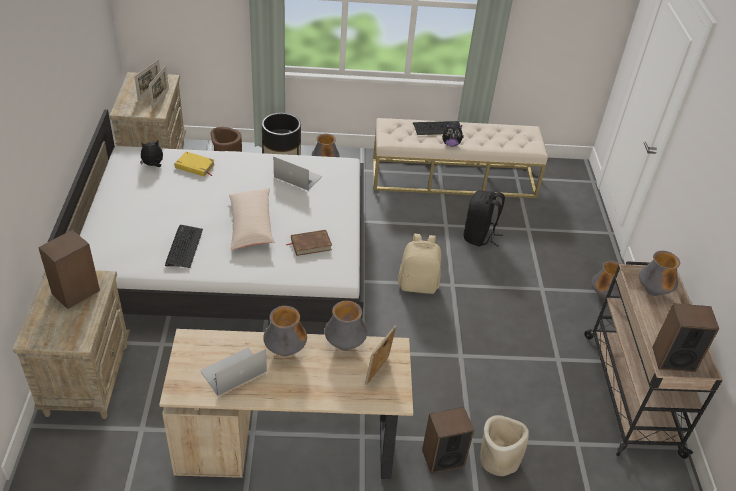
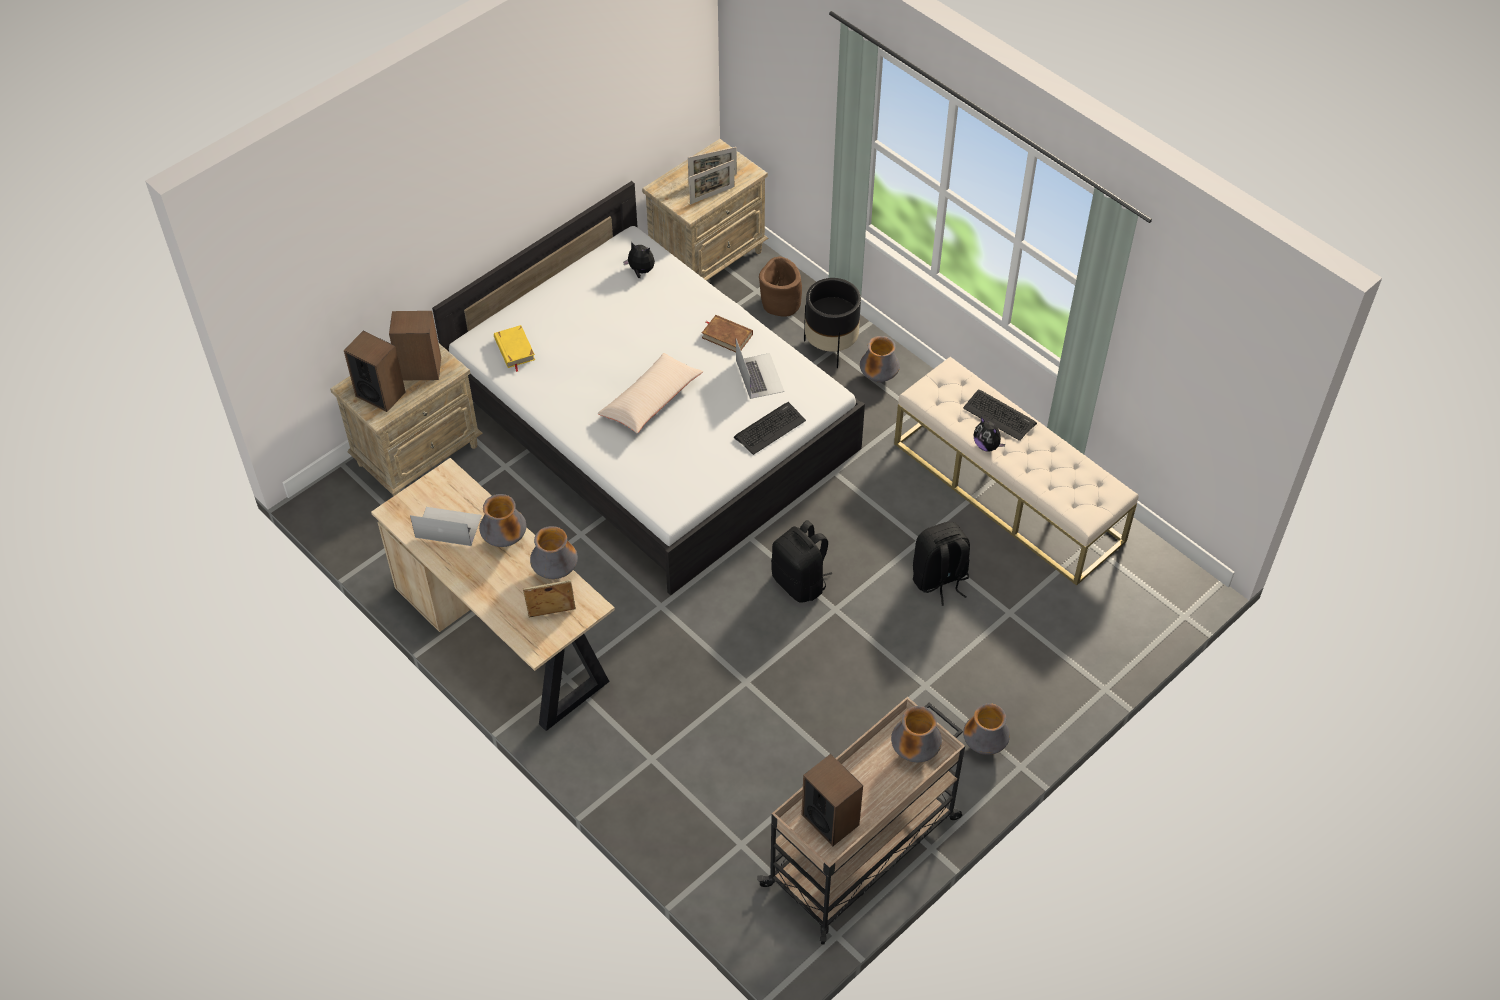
camera: 50 degrees right, 10 degrees up
(184, 247) = (567, 382): keyboard -> keyboard (770, 428)
(195, 166) = (676, 298): yellow book -> yellow book (514, 349)
(311, 244) = (679, 459): brown book -> brown book (727, 336)
(418, 284) = (800, 582): beige backpack -> black backpack
(442, 458) = (608, 752): speaker -> speaker (380, 394)
(498, 459) = (653, 794): beige planter -> none

